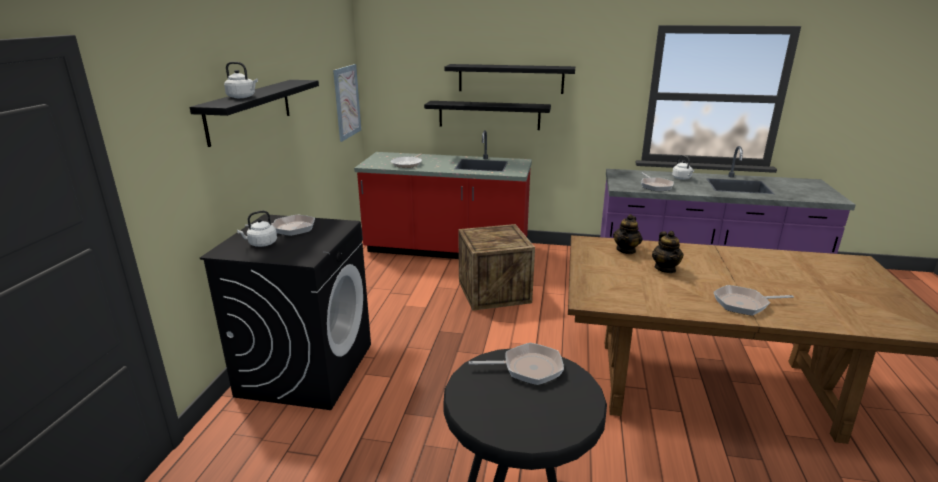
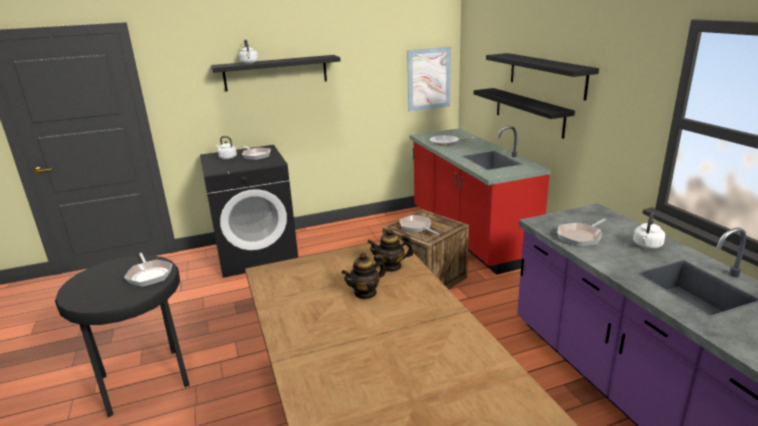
camera: 60 degrees right, 0 degrees up
(744, 304) = (317, 348): frying pan -> frying pan (417, 227)

